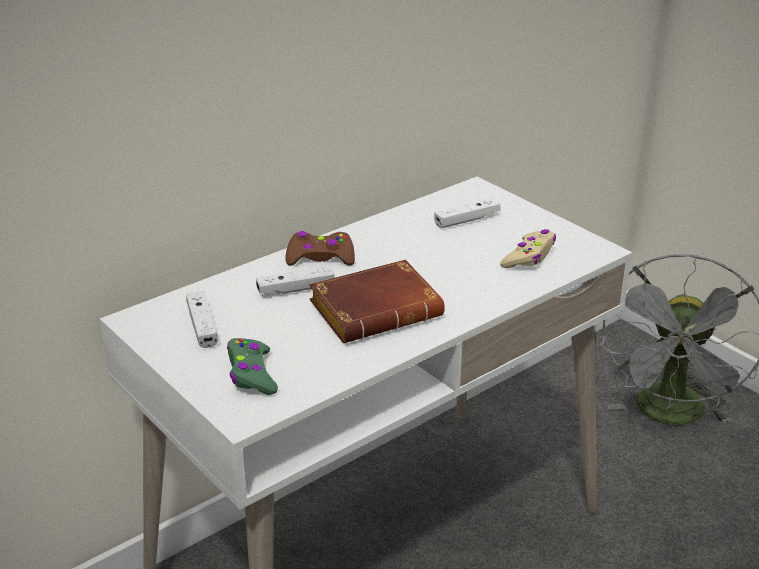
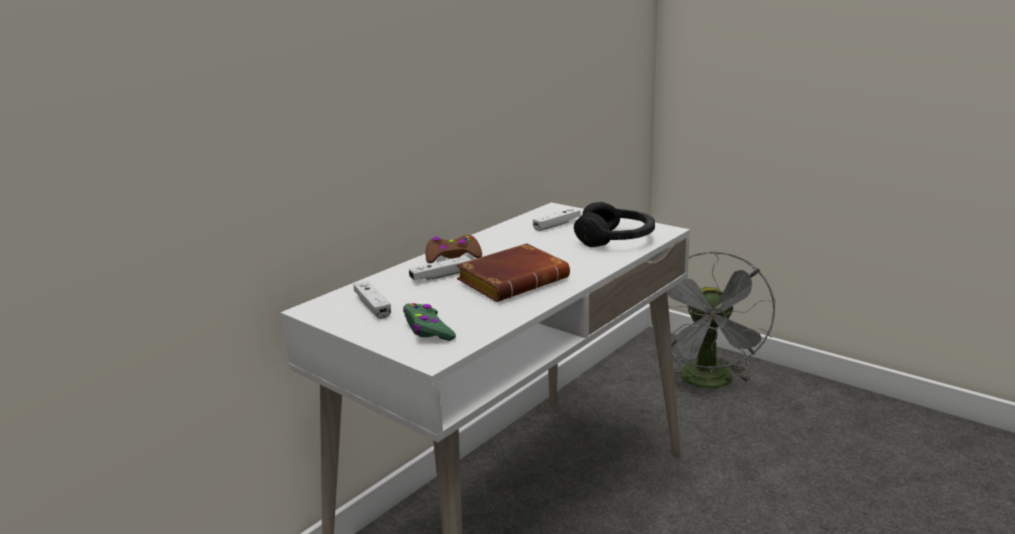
camera: 10 degrees left, 10 degrees down
(529, 257) = (615, 239): beige game controller -> black headphones

